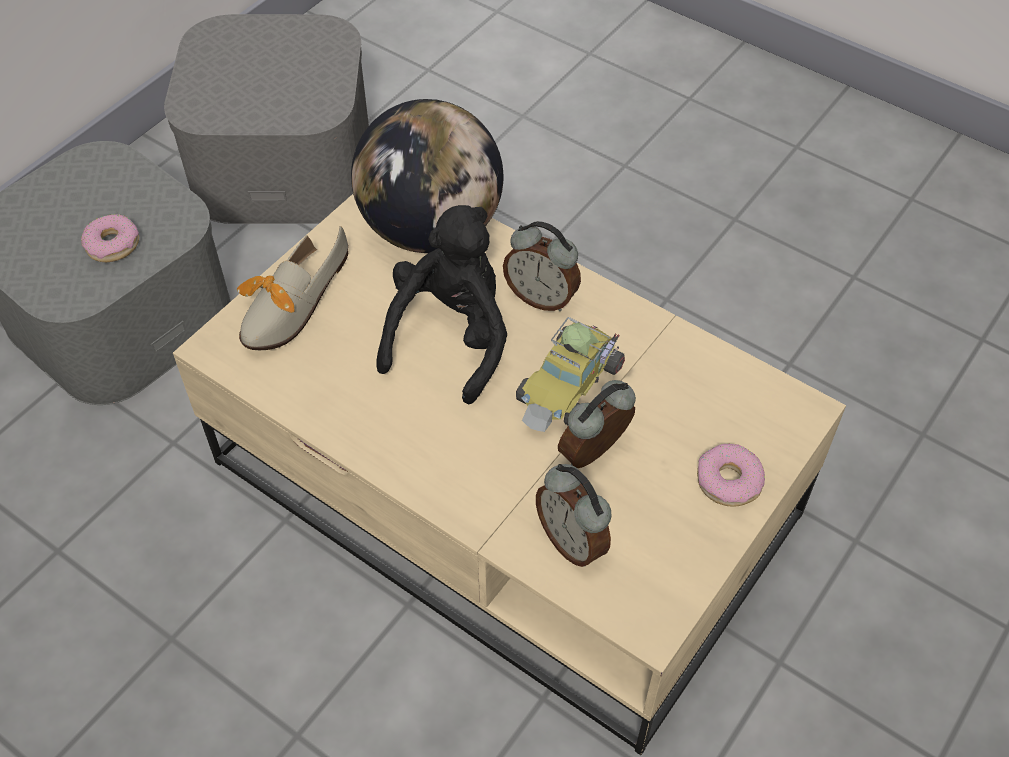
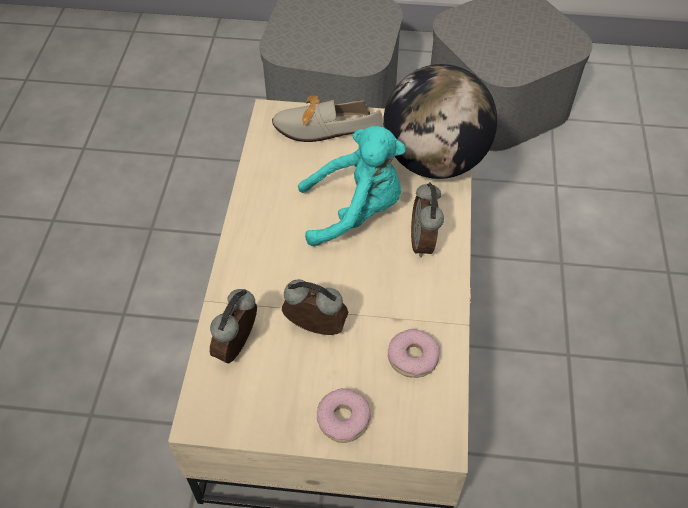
camera: 60 degrees right, 0 degrees up
(113, 245) = (328, 46): donut -> donut (413, 357)
(451, 337) = (355, 212): black plush toy -> turquoise plush toy
(570, 386) = (361, 291): toy car -> none

